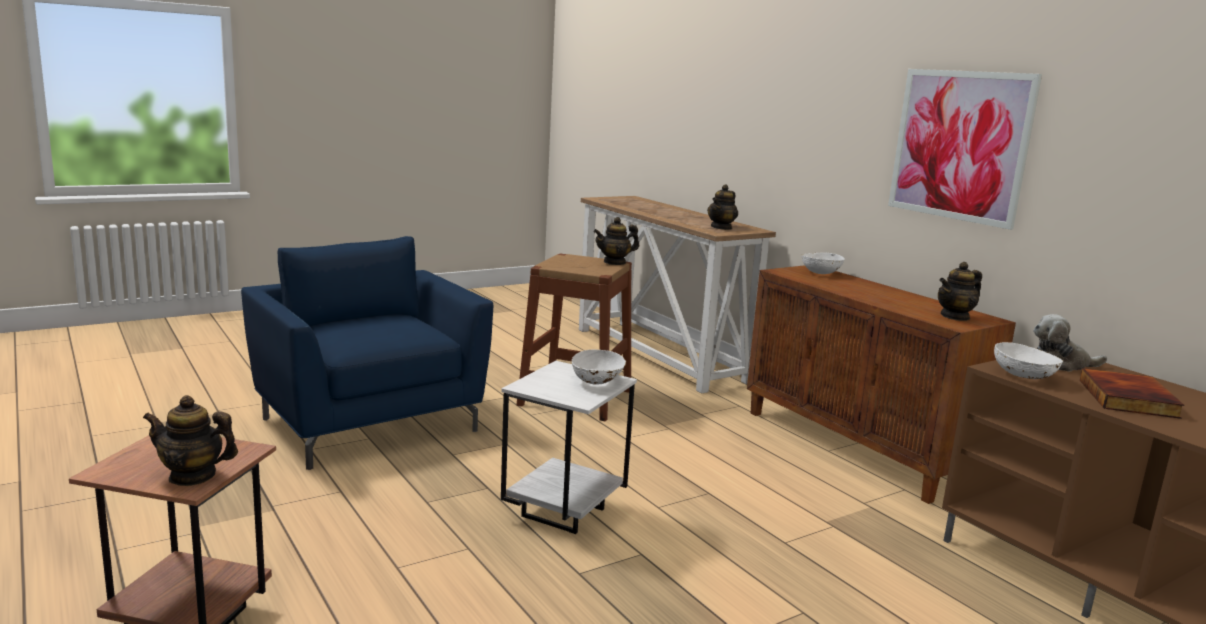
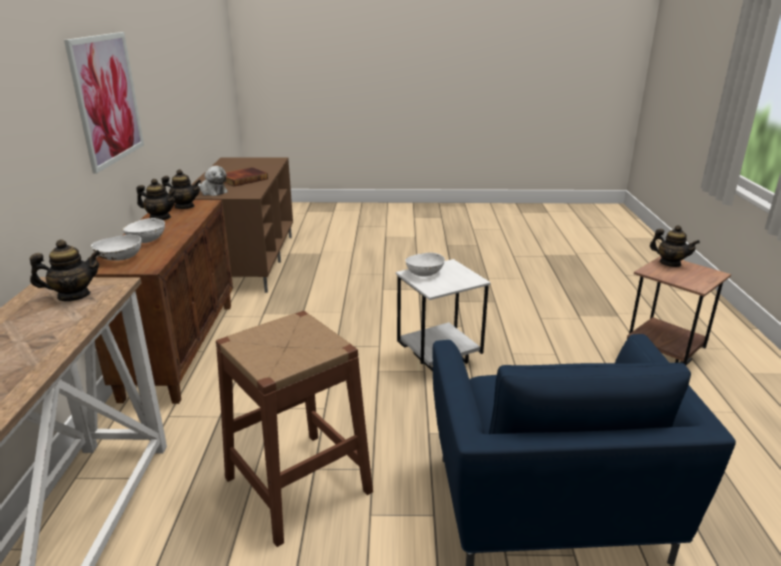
camera: 145 degrees left, 10 degrees up
(615, 262) = (240, 340): teapot -> teapot (160, 218)
(1024, 376) = (251, 191): white bowl -> white bowl (146, 240)

